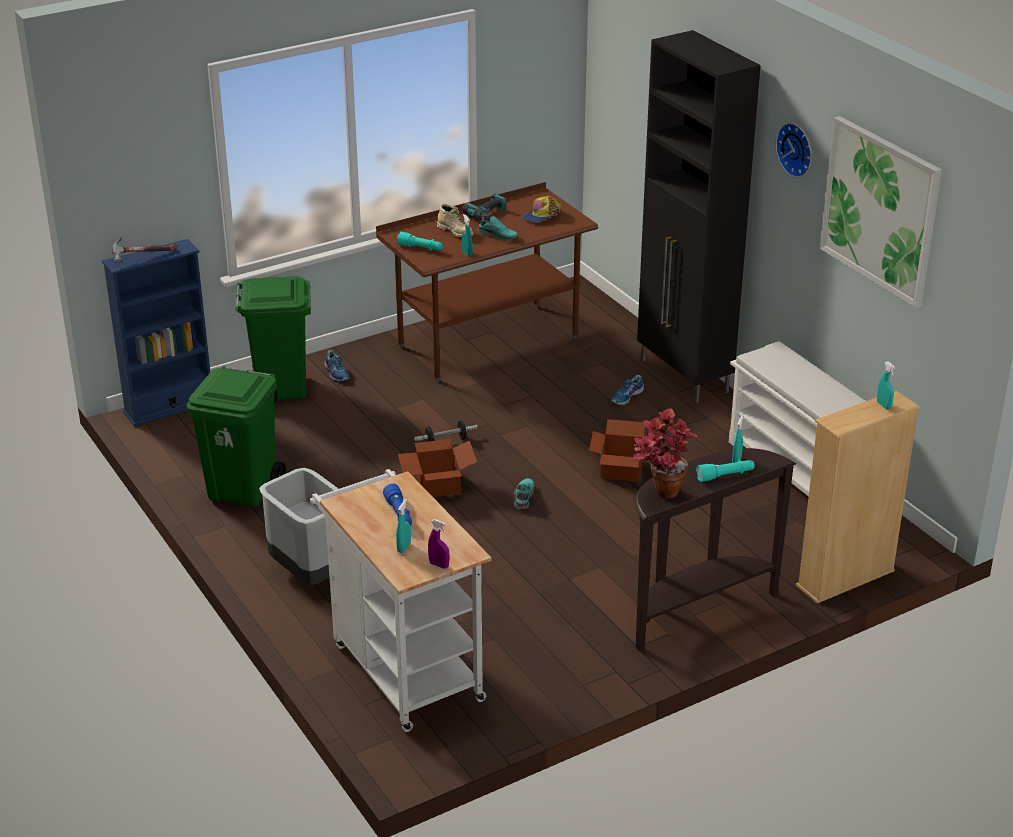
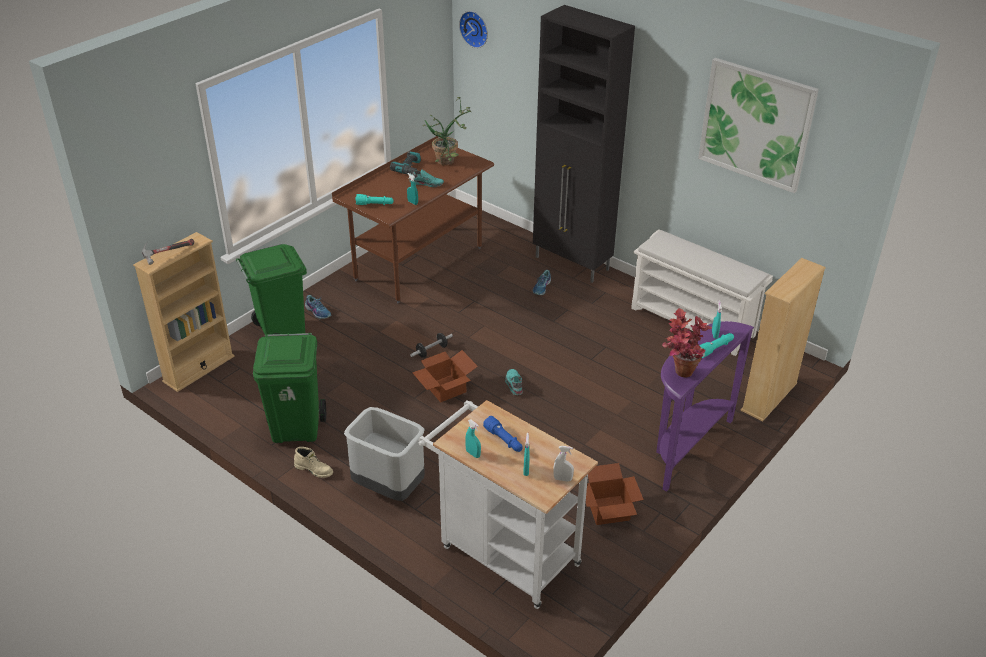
camera: 20 degrees left, 5 degrees up
(169, 407) = (198, 369): blue bookcase -> beige bookcase
(439, 565) = (562, 479): purple spray bottle -> white spray bottle
(456, 231) = (393, 186): beige boot -> beige boot (314, 469)
(542, 215) = (449, 162): cap -> potted plant
(620, 470) = (570, 347): cardboard box -> cardboard box (608, 511)
(696, 610) = (685, 447): brown console table -> purple console table
(797, 149) = (671, 86): wall clock -> wall clock (475, 28)
(883, 405) = (802, 271): turquoise spray bottle -> turquoise spray bottle (473, 454)

